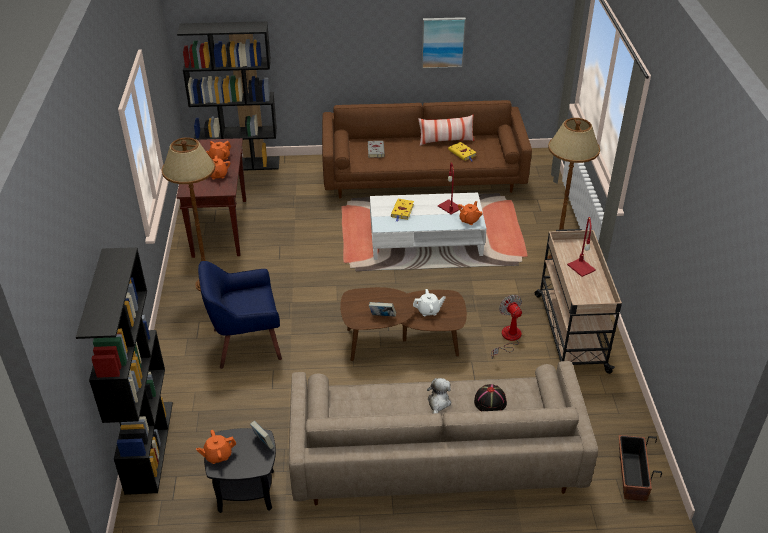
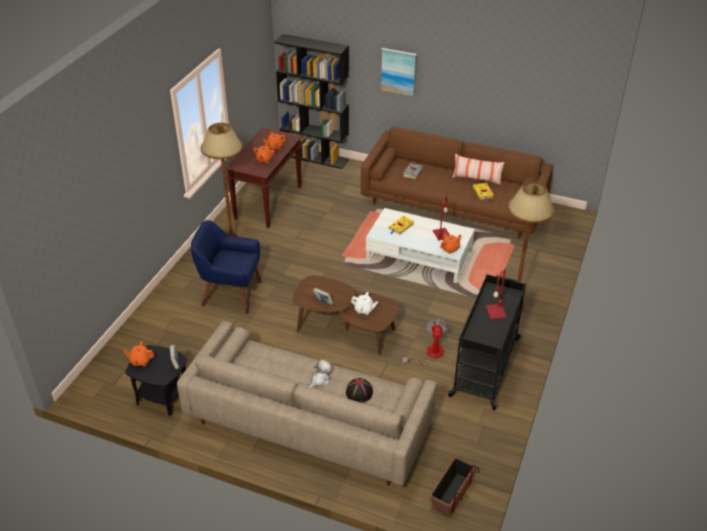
camera: 25 degrees right, 0 degrees up
(149, 446) = (121, 343): black bookcase -> none
(443, 42) = (491, 93): picture -> picture (398, 71)
(570, 331) = (485, 366): beige cart -> black cart

